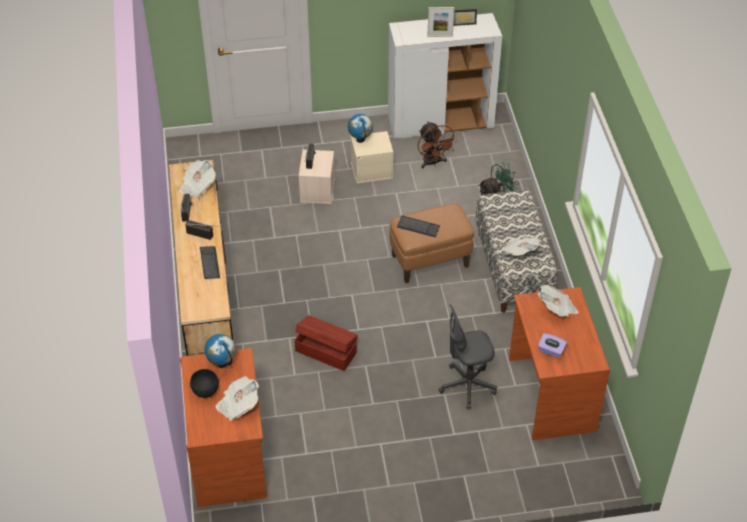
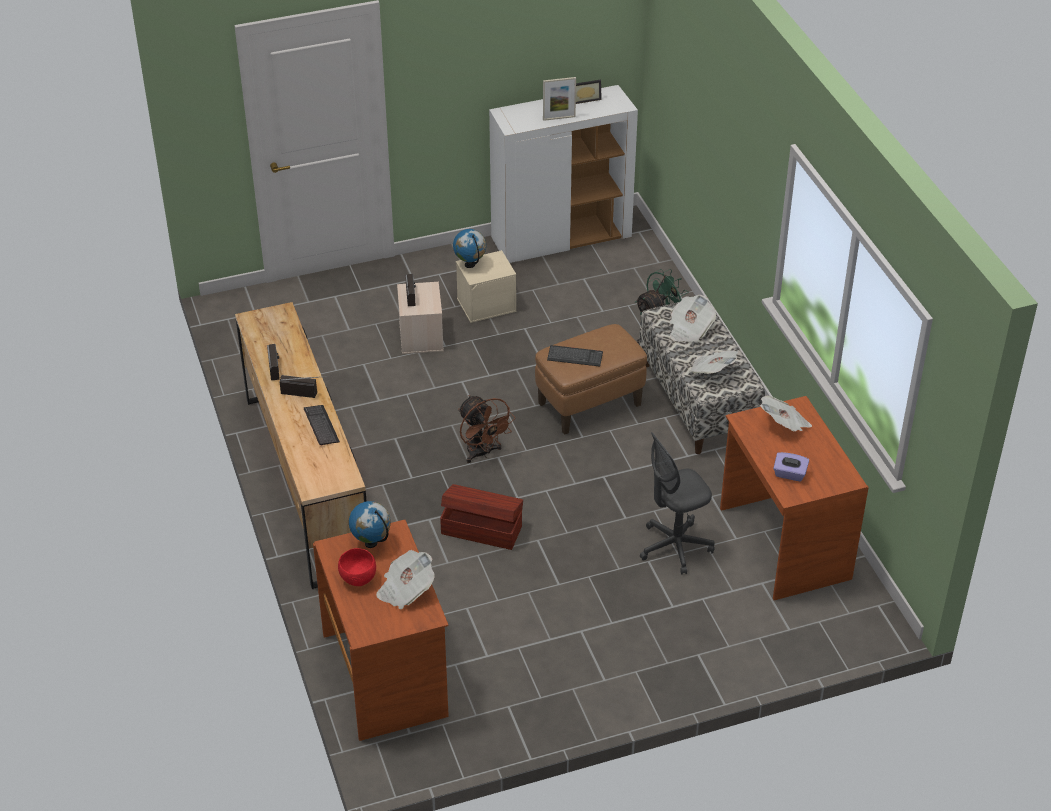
camera: 10 degrees left, 5 degrees down
(197, 186) = (280, 336): newspaper -> newspaper (689, 329)
(205, 391) = (358, 578): black bowl -> red bowl
(433, 163) = (563, 287): brown fan -> brown fan (482, 453)

